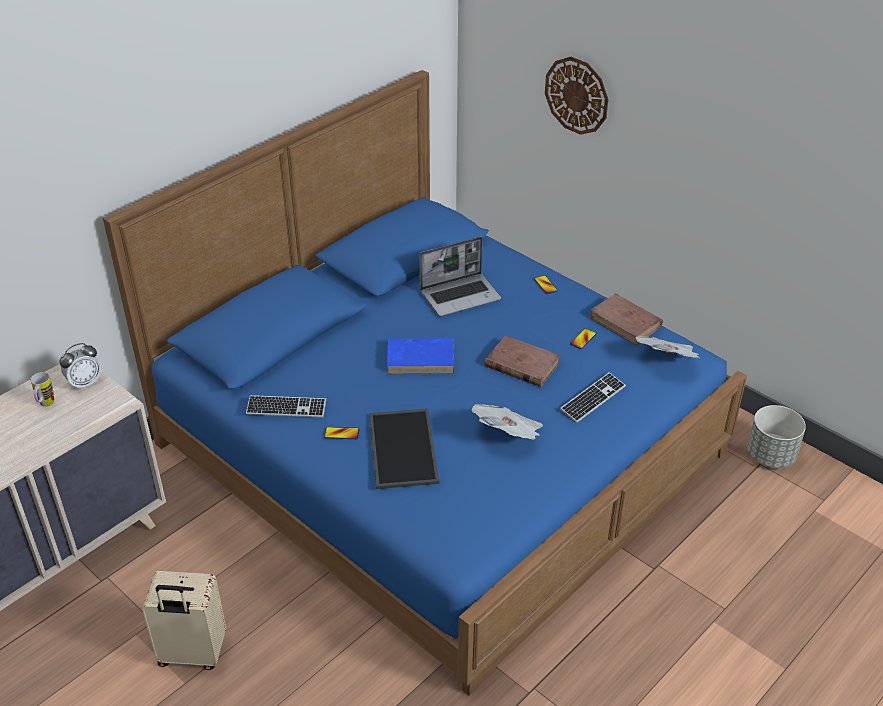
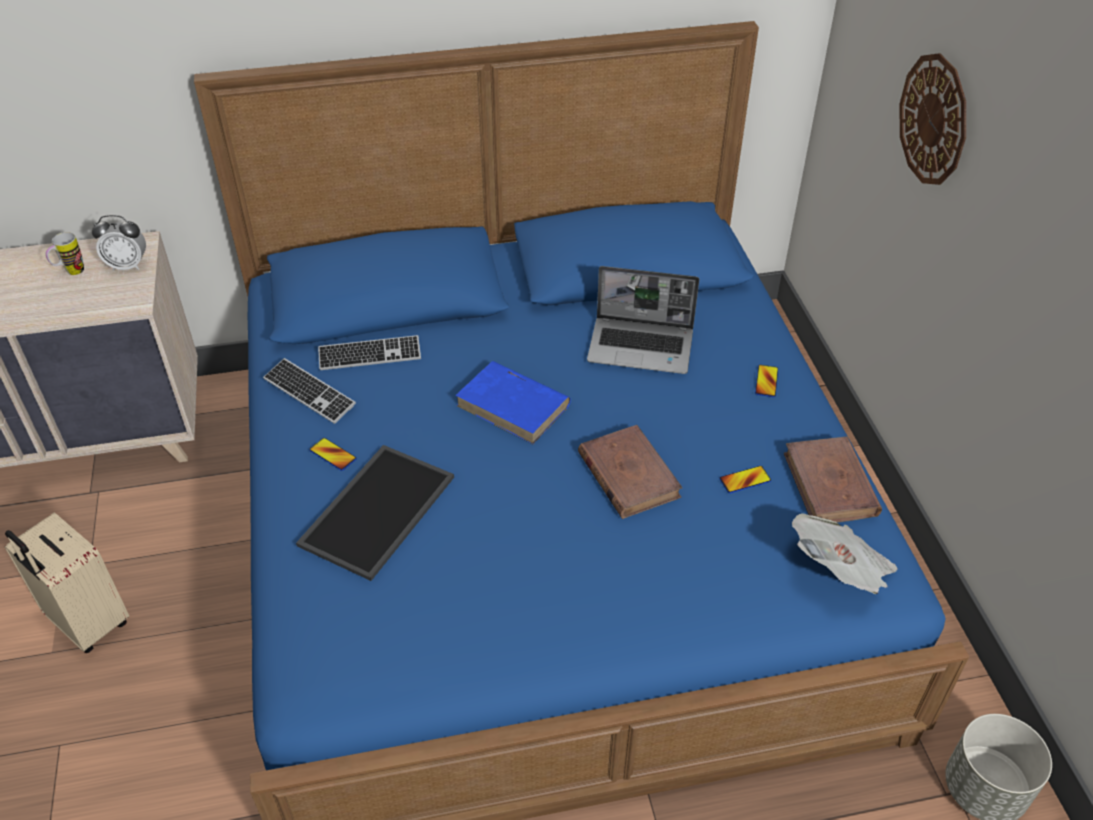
camera: 35 degrees right, 5 degrees up
(509, 435) = (517, 563): newspaper -> none
(593, 399) = (677, 572): keyboard -> keyboard (370, 355)

